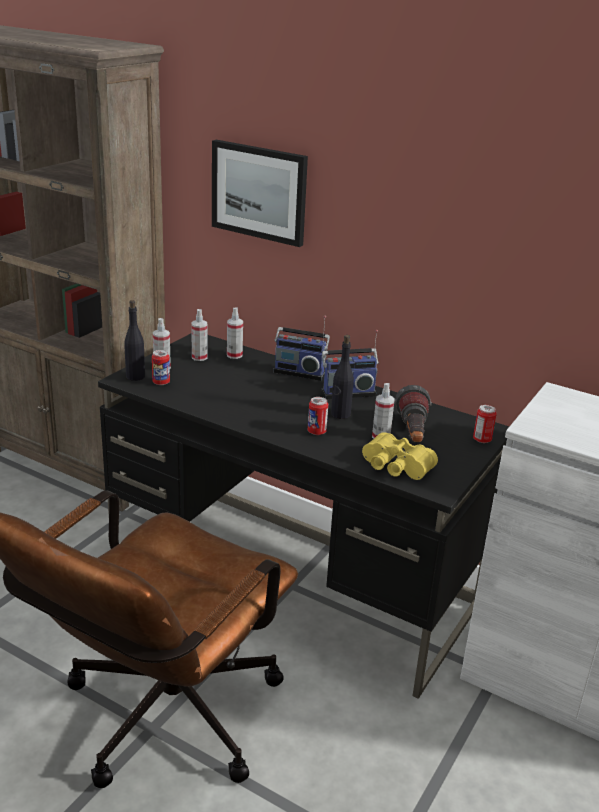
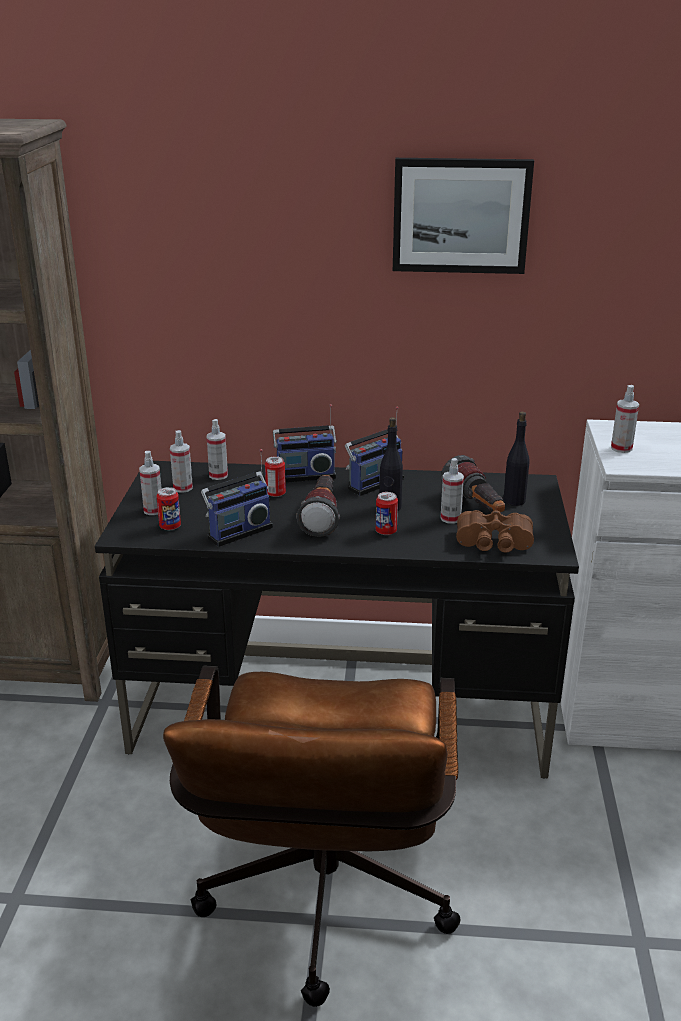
camera: 25 degrees left, 0 degrees up
(135, 376) = (133, 528): black bottle -> black bottle (514, 500)
(205, 399) = (238, 531): none -> radio
(259, 192) = (217, 279): picture -> picture (460, 215)
(278, 407) = (322, 517): none -> flashlight
(395, 467) = (494, 544): yellow binoculars -> brown binoculars
(482, 439) = (540, 494): can -> can (275, 494)
(547, 413) = (621, 448): none -> spray bottle

